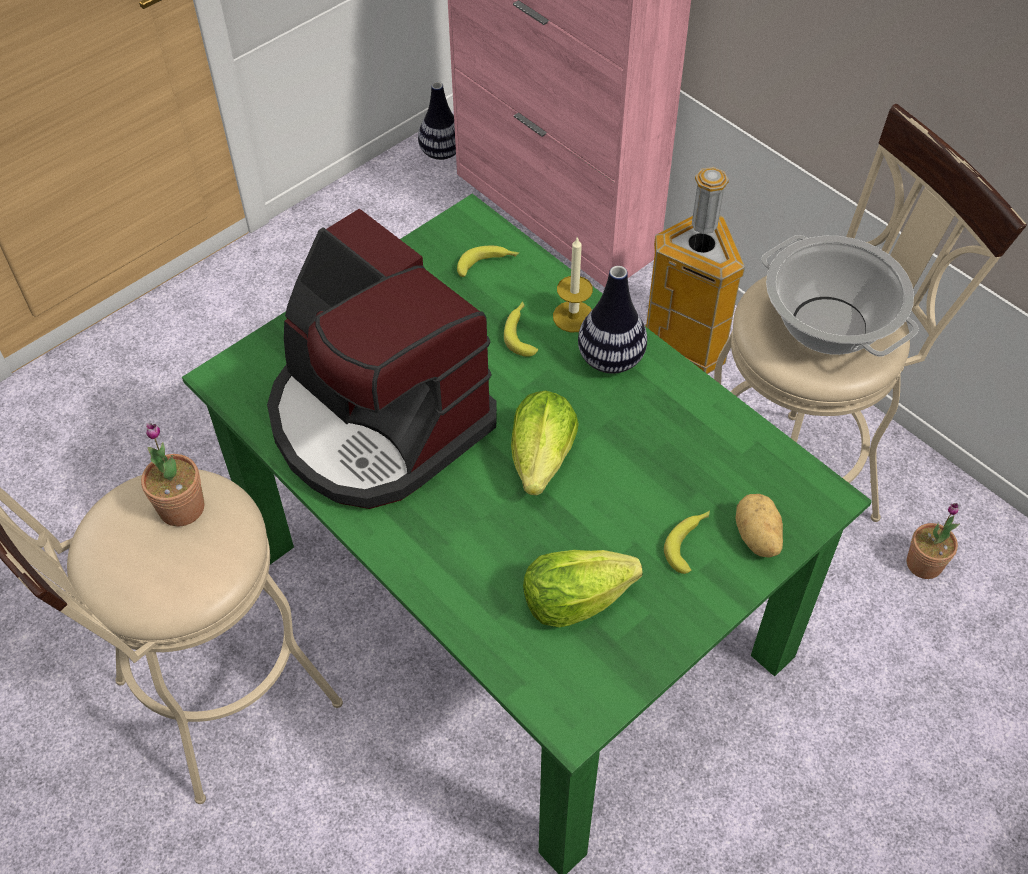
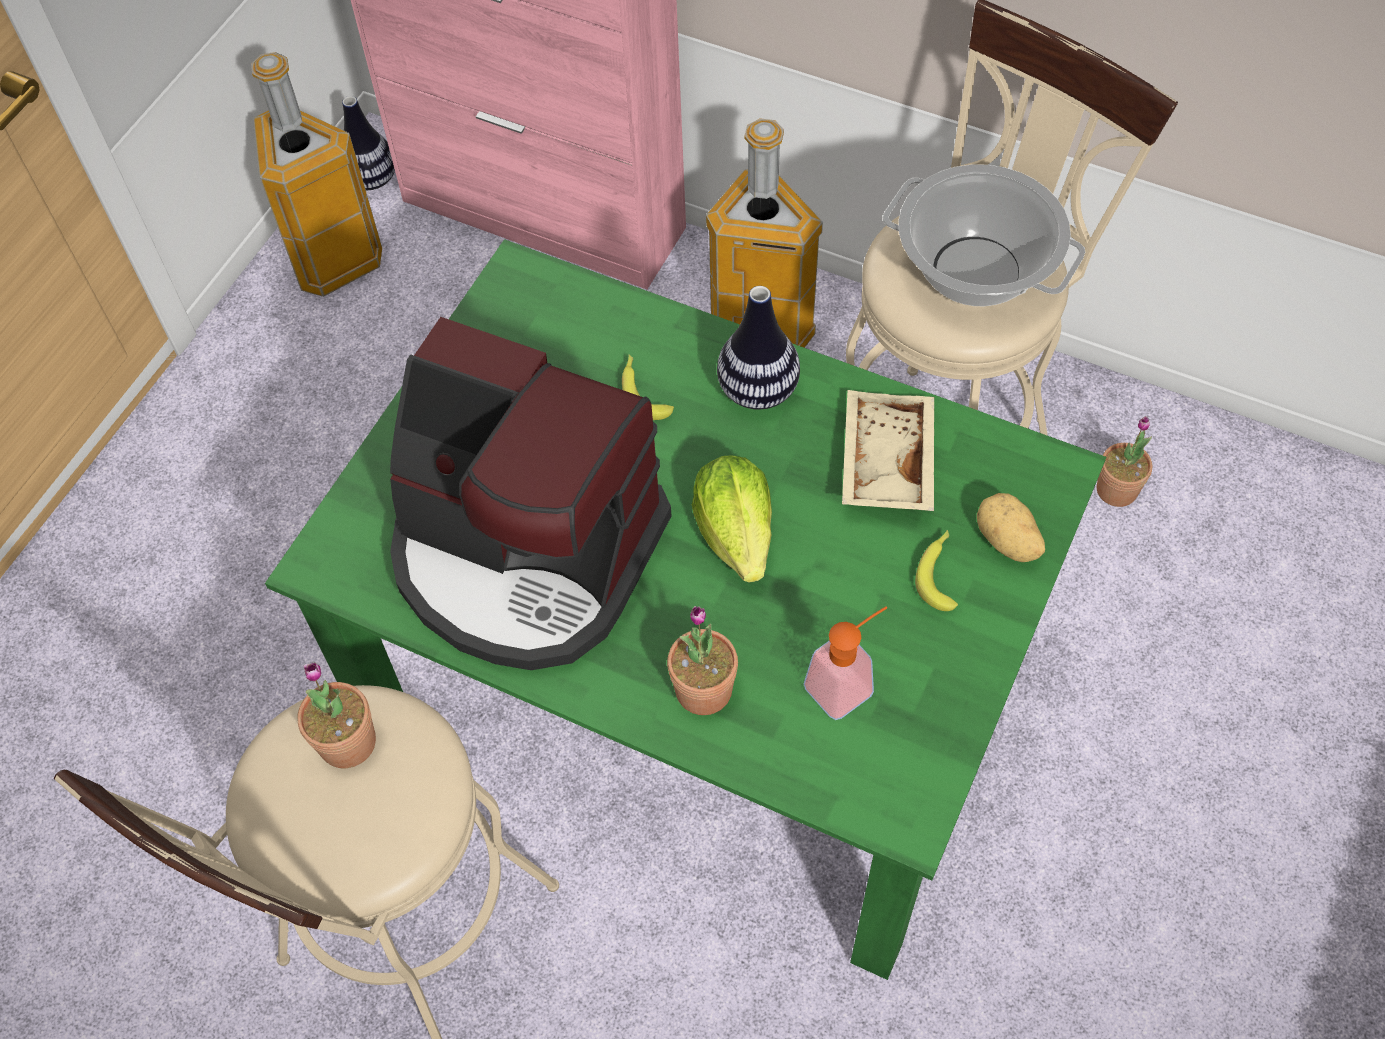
camera: 20 degrees left, 5 degrees up
(388, 199) = (332, 258): none -> trash can
(460, 564) = (703, 690): none -> potted plant
(488, 264) = (565, 321): banana -> none
(573, 316) = (692, 353): candle -> none
(574, 600) = (847, 683): lettuce -> soap dispenser
(685, 444) = (884, 461): none -> beige tray

